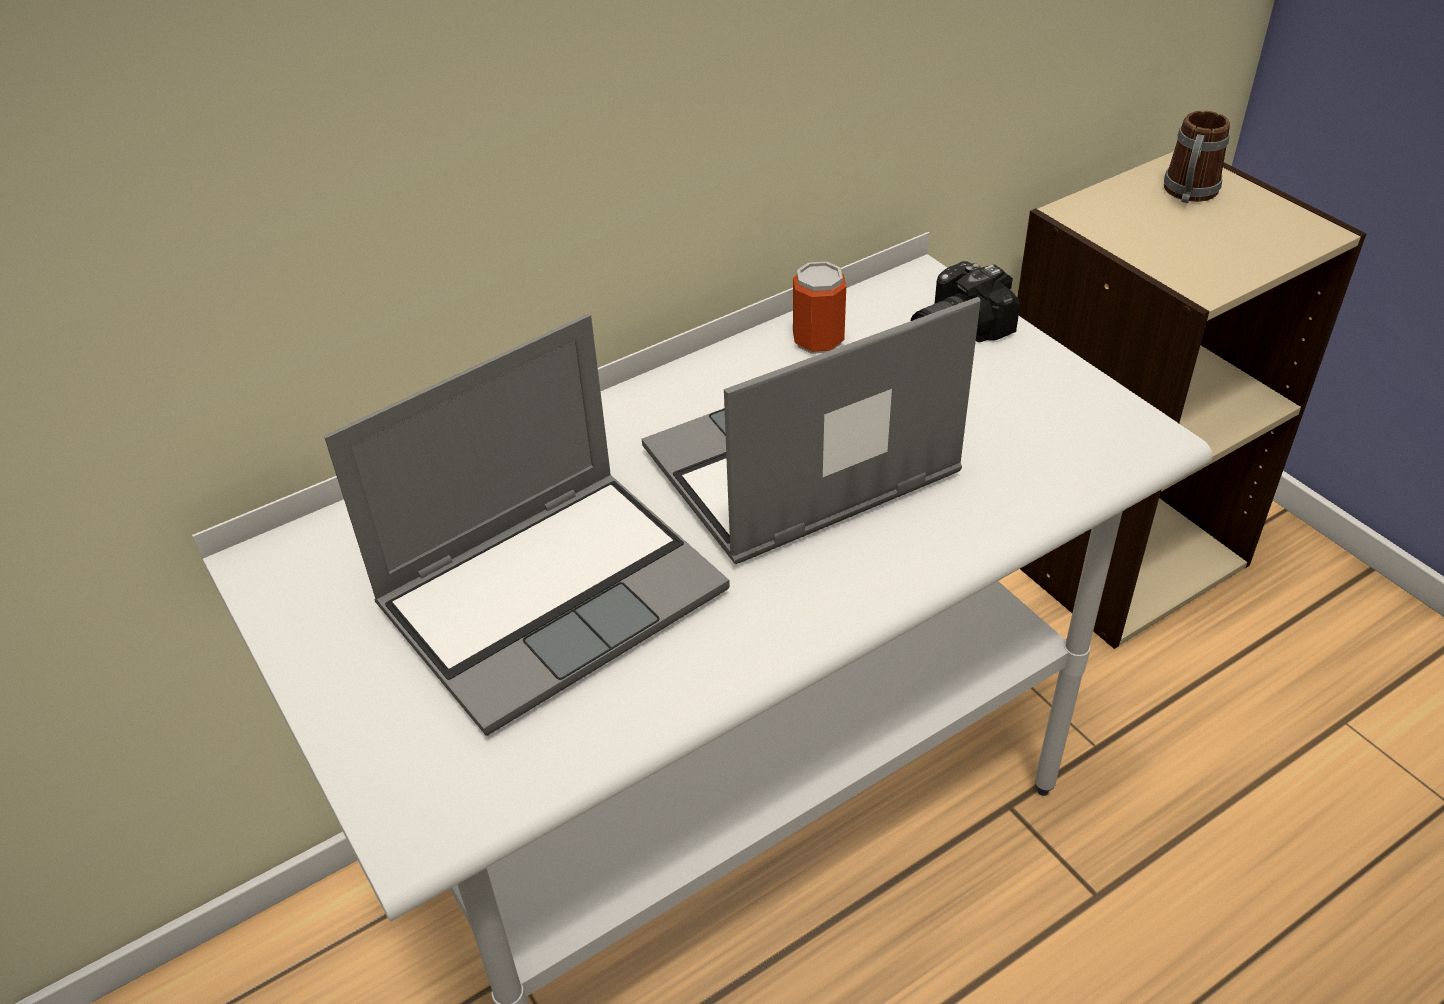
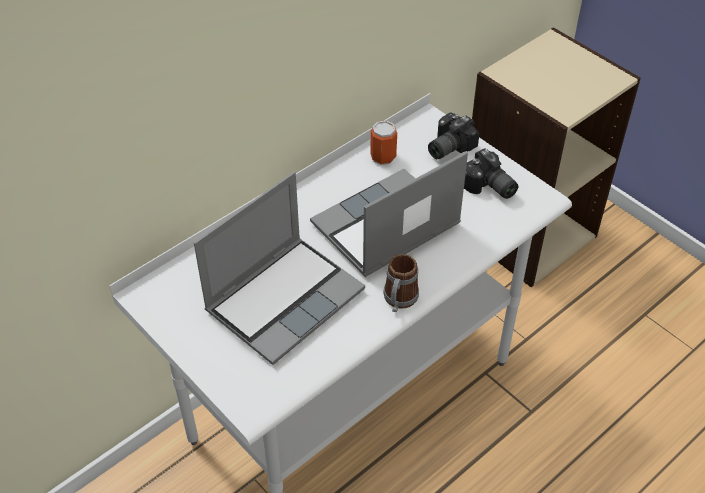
camera: 10 degrees left, 5 degrees up
(1030, 409) = (488, 187): none -> camera
(1188, 194) = (555, 59): mug -> mug (399, 301)

